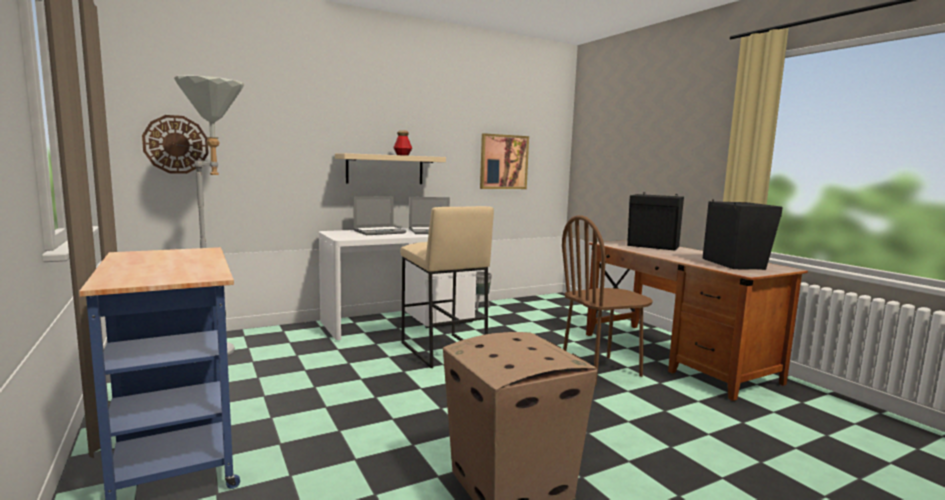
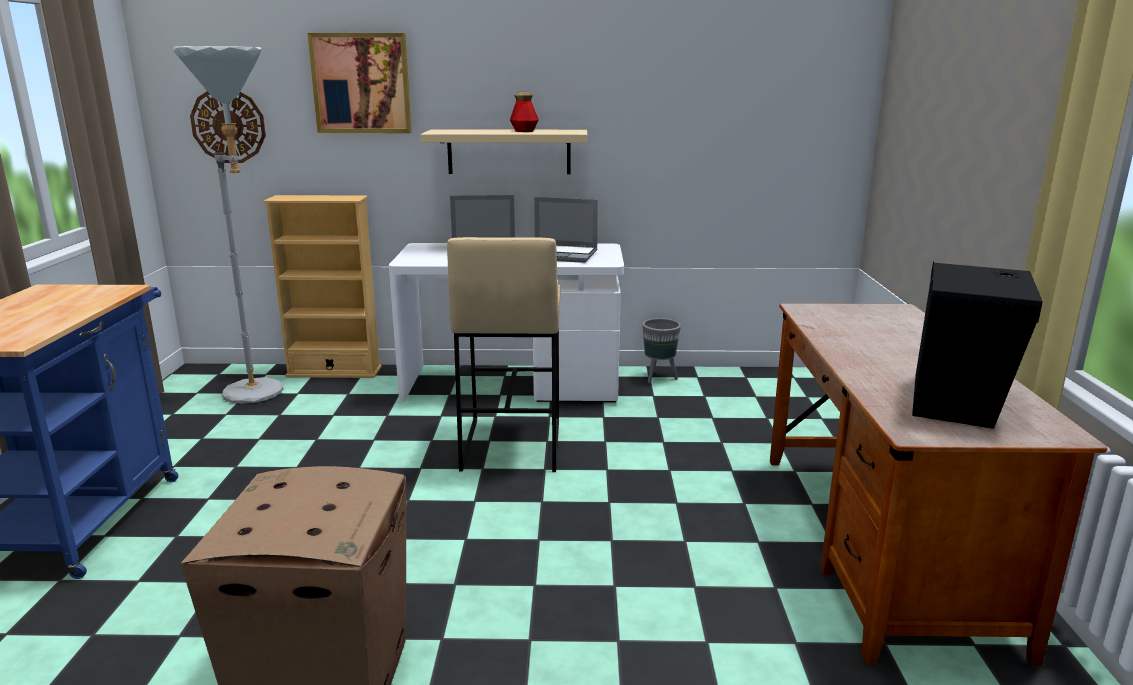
camera: 30 degrees right, 10 degrees up
(259, 332) = (334, 372): none -> beige bookcase
(503, 162) = (725, 134): picture -> picture (361, 83)
(601, 370) = (704, 535): brown chair -> none
(653, 246) = (887, 328): black speaker -> none

